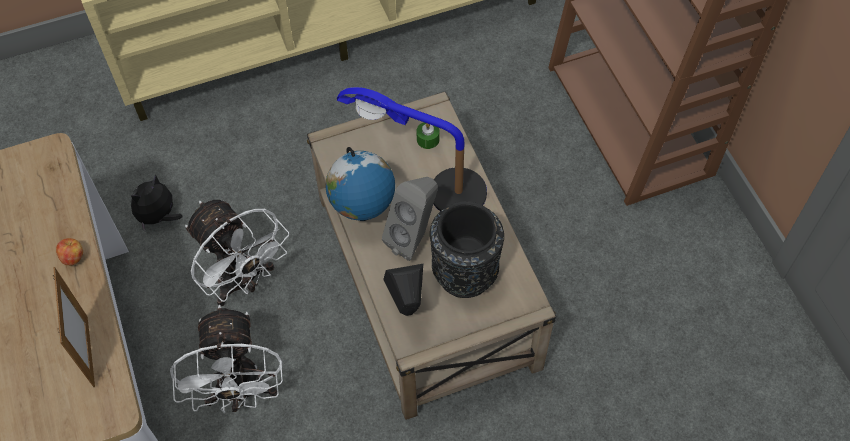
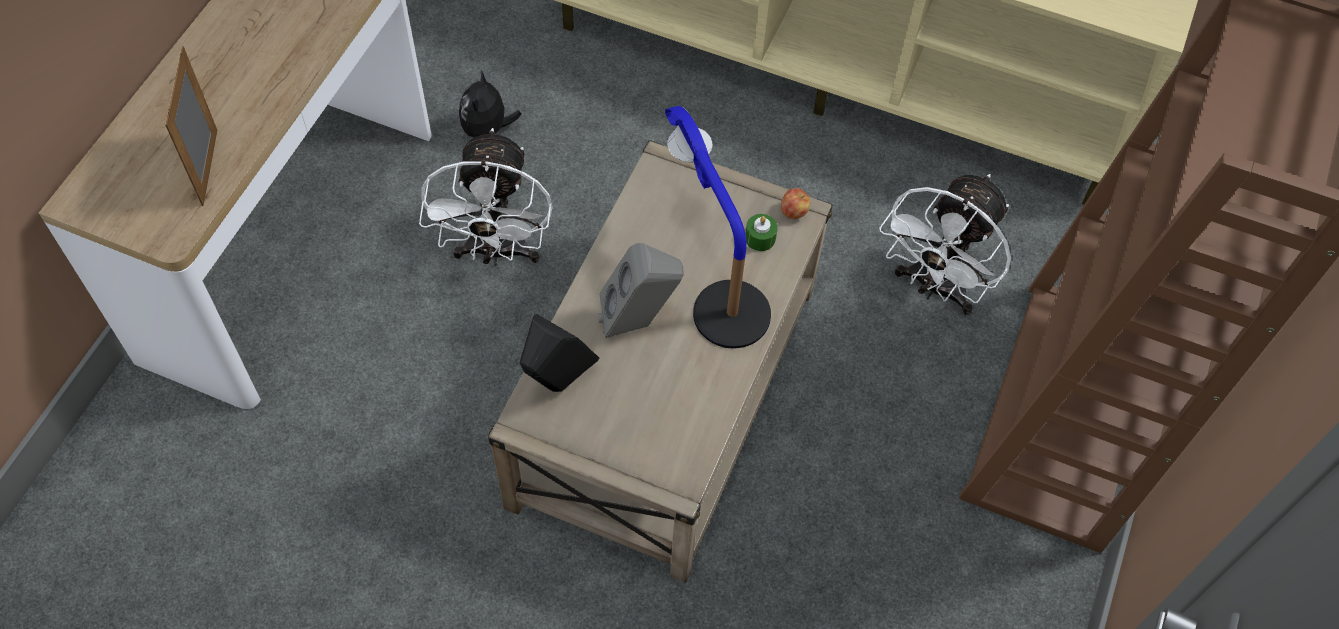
camera: 40 degrees right, 0 degrees up
(73, 257) = (284, 75): apple -> apple (794, 212)
(90, 351) = (210, 167): picture frame -> picture frame turned 150 degrees clockwise
(159, 217) = (487, 130): plush toy -> plush toy turned 75 degrees counterclockwise
(241, 393) = (389, 351): white fan -> white fan (935, 288)
(363, 212) = (618, 257): globe -> none
(464, 272) = (651, 396): black vase -> none

